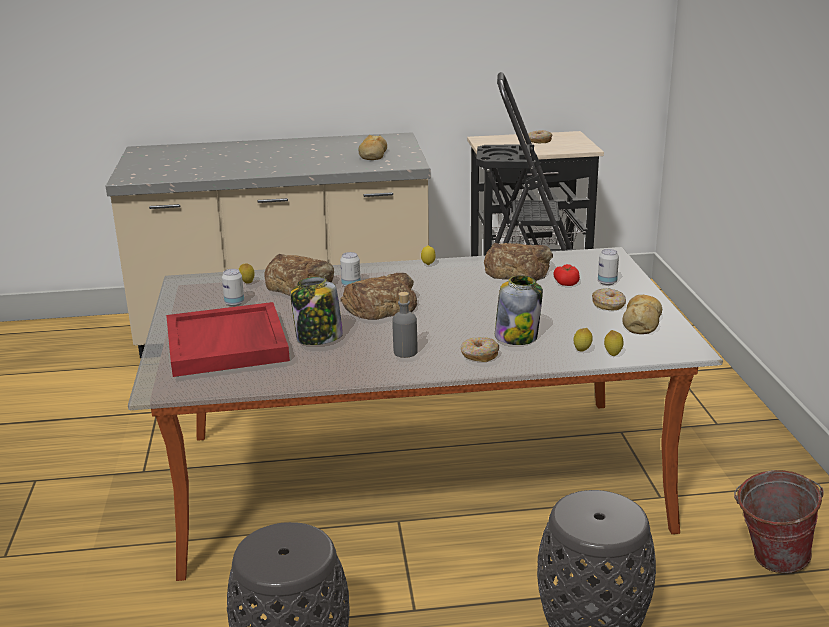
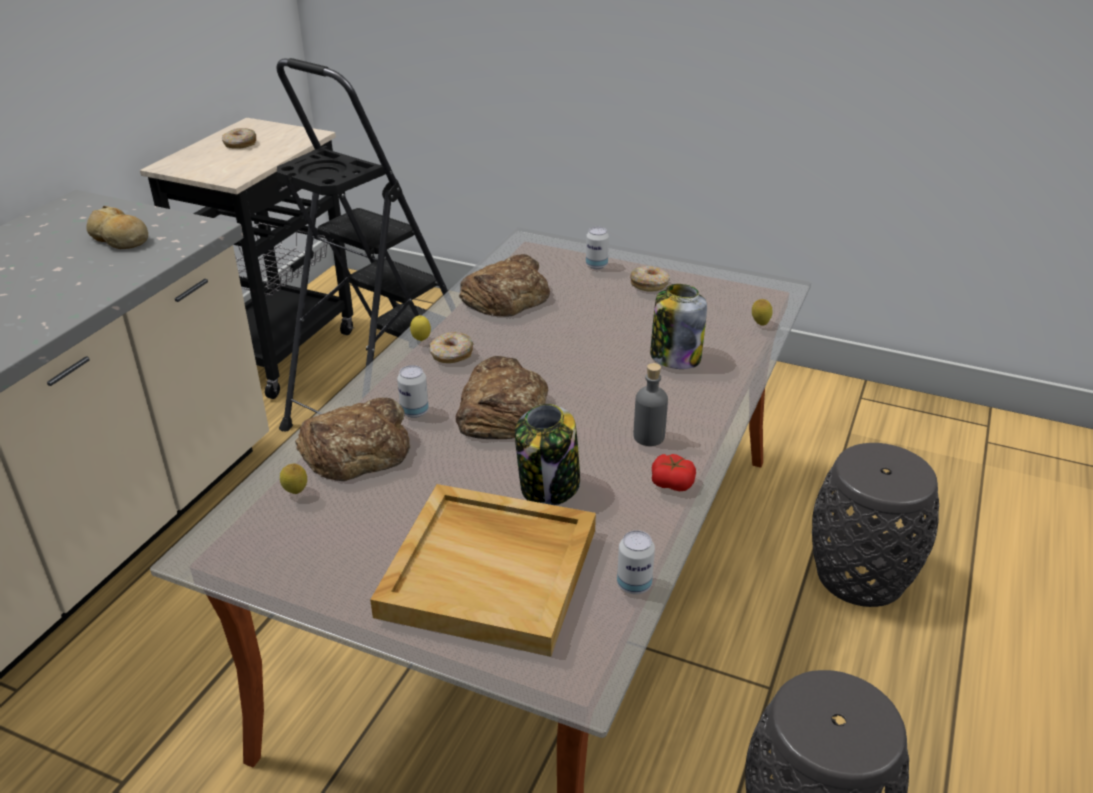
camera: 60 degrees left, 10 degrees up
(228, 344) = (491, 571): red tray -> beige tray
(234, 303) = (355, 525): can -> can (634, 585)
(479, 355) = (698, 394): donut -> donut (451, 355)
(566, 282) = (572, 284): tomato -> tomato (672, 482)
(582, 351) = (739, 336): lemon -> none
(641, 322) = (704, 285): bread -> none
(768, 560) = (827, 438): bucket -> none

